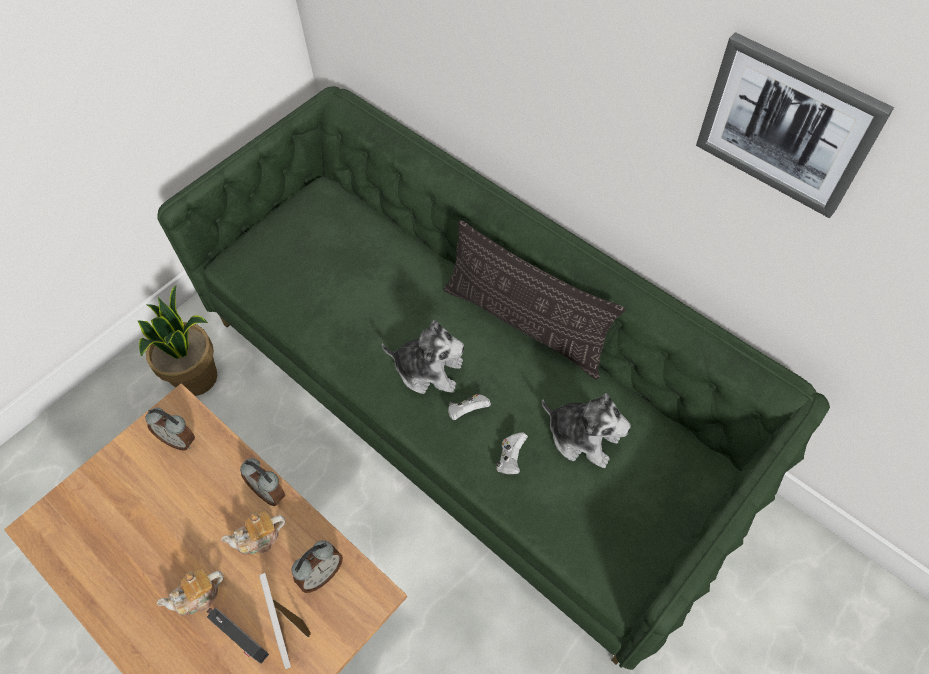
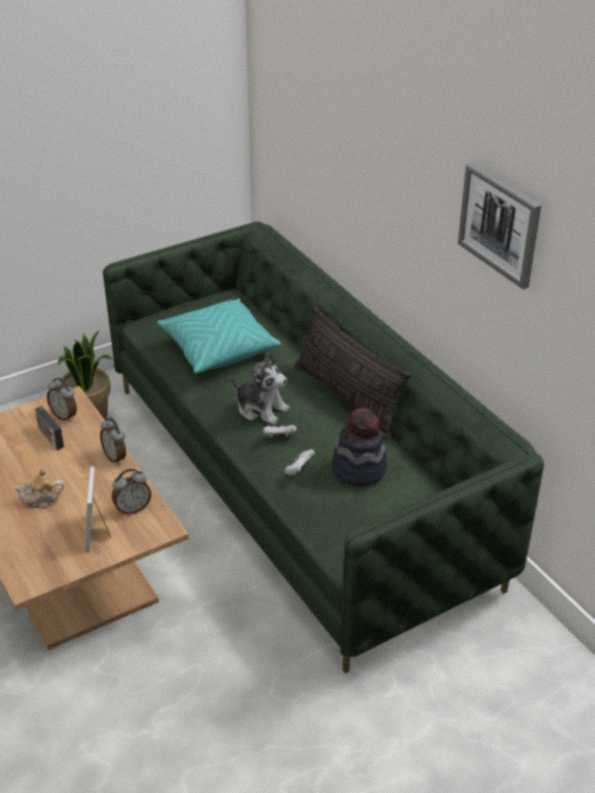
camera: 15 degrees right, 20 degrees down
(240, 638) = (60, 528): radio -> radio (49, 436)
(259, 538) = (97, 480): teapot -> none
(340, 284) = (218, 348): none -> turquoise pillow
(583, 437) = (359, 468): plush toy -> hat

